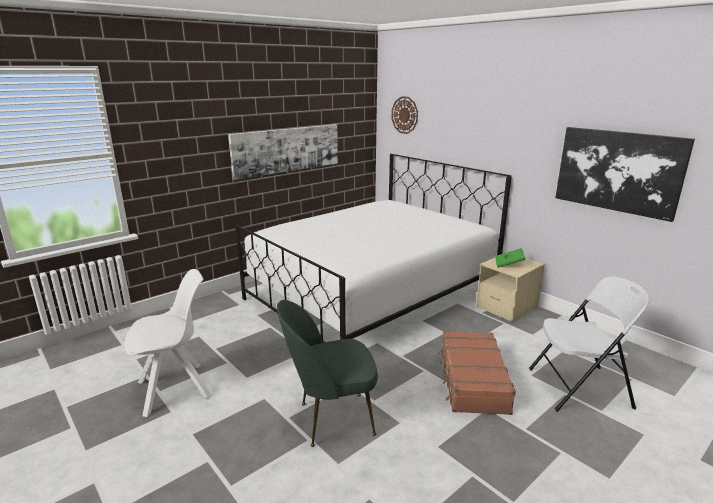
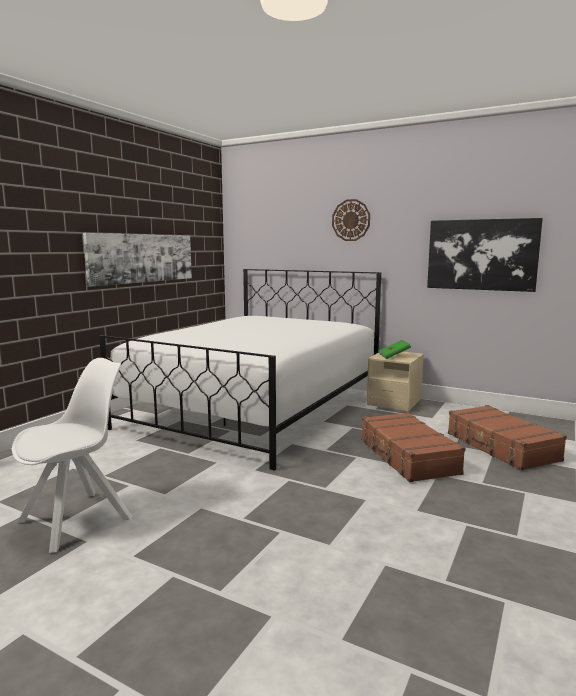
camera: 20 degrees left, 10 degrees down
(329, 420) = (291, 511): green chair -> none
(404, 115) = (258, 228): wall clock -> wall clock (351, 220)
(579, 388) = (501, 447): white chair -> brown suitcase

